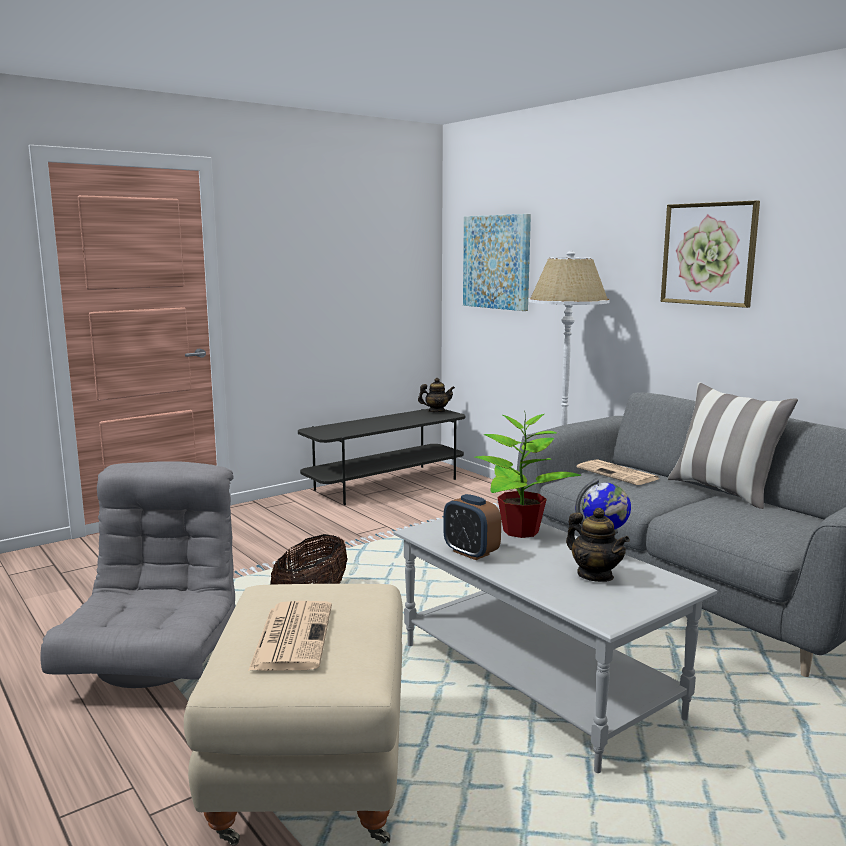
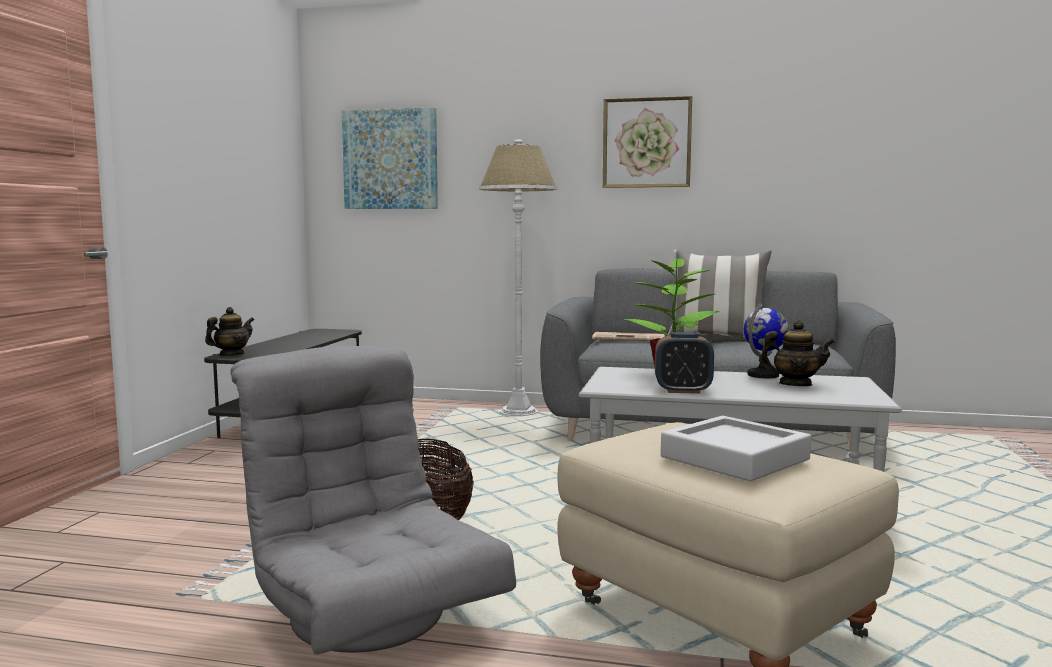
camera: 40 degrees left, 5 degrees down
(292, 636) = (734, 458): newspaper -> grey tray
(436, 411) = (322, 330): teapot -> teapot (231, 355)

